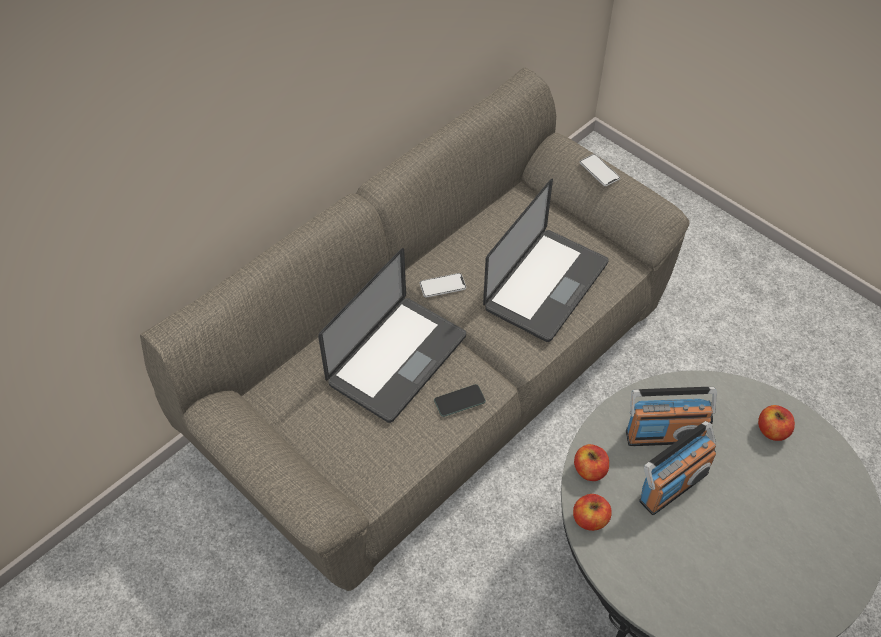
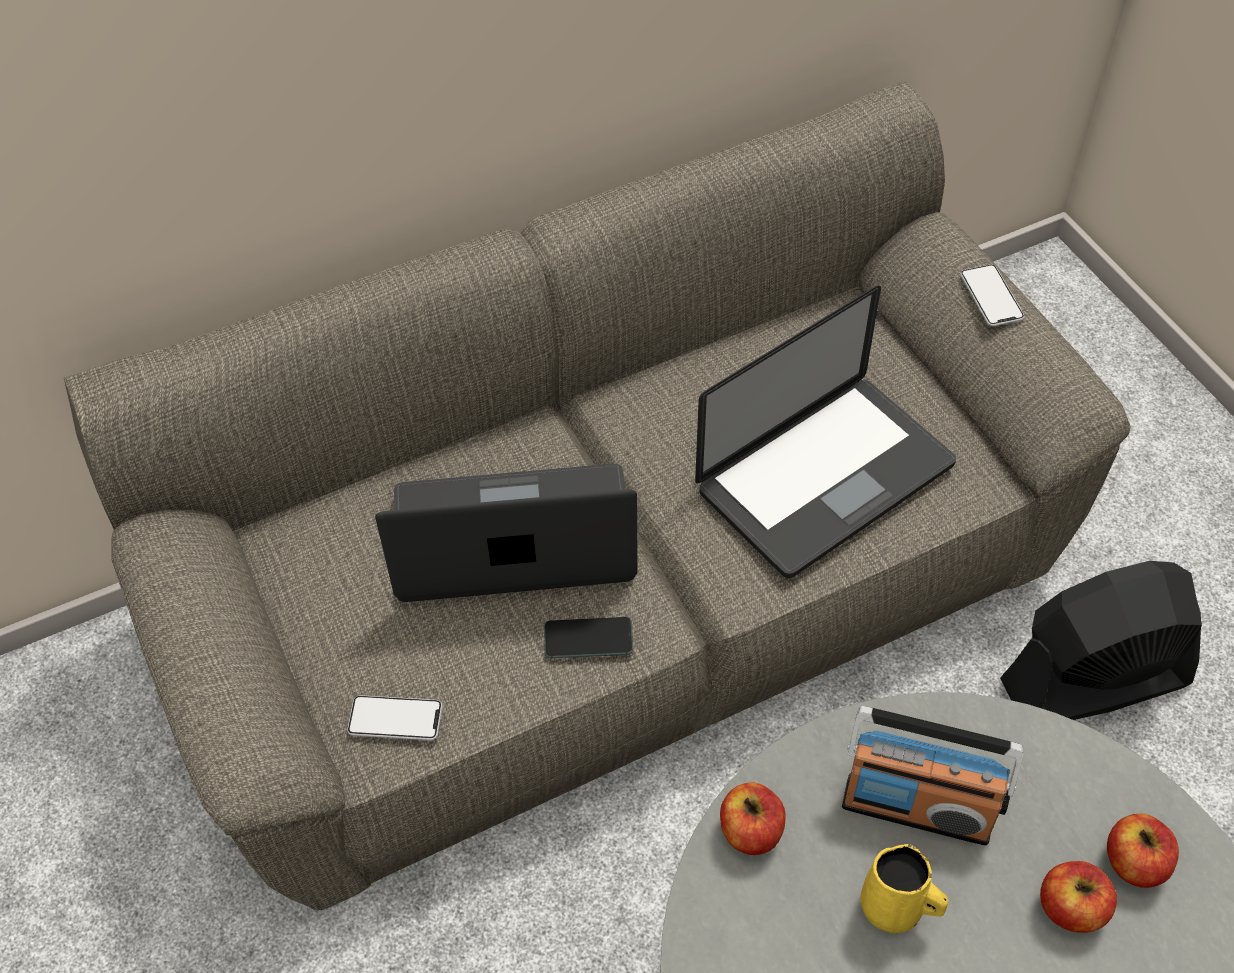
camera: 20 degrees right, 0 degrees up
(397, 360) = (513, 538): laptop -> laptop turned 150 degrees counterclockwise
(442, 286) = (644, 432): phone -> phone (395, 719)
(590, 519) = (713, 922): apple -> apple (1071, 908)
(672, 486) = (894, 909): radio -> yellow mug
(696, 357) = (1093, 682): none -> black fan

